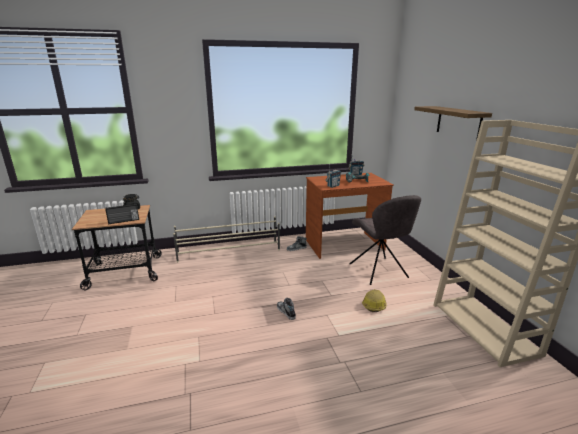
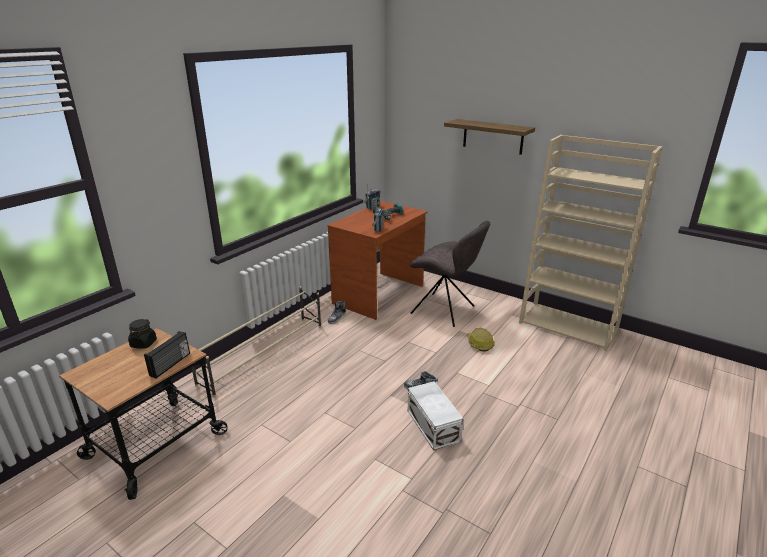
camera: 40 degrees left, 5 degrees up
(260, 338) = (433, 425): none -> white storage box

